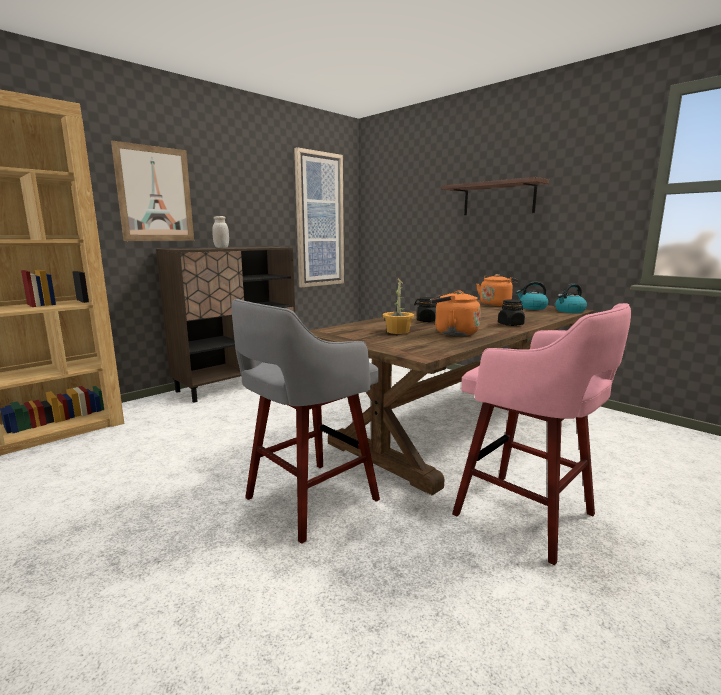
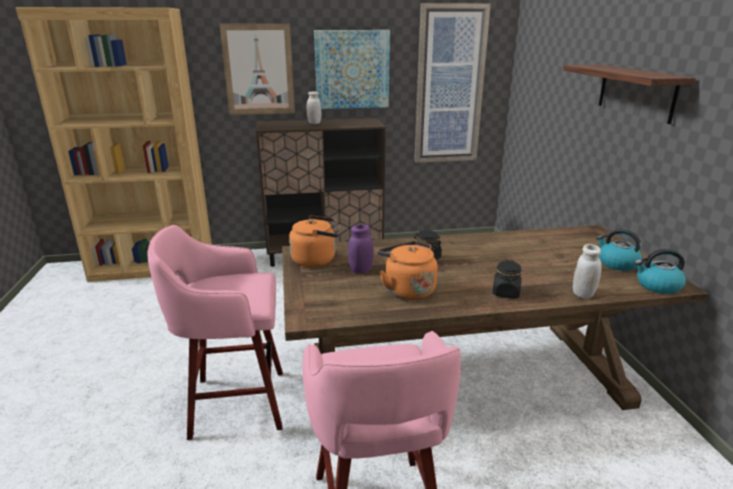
camera: 35 degrees right, 10 degrees up
(244, 200) = (352, 69): none -> picture
(308, 500) = (234, 403): grey stool -> pink stool
(397, 331) = (361, 270): potted plant -> purple jar
(495, 304) = (583, 242): orange kettle -> orange kettle (316, 259)
(547, 318) = (583, 294): none -> white jar

